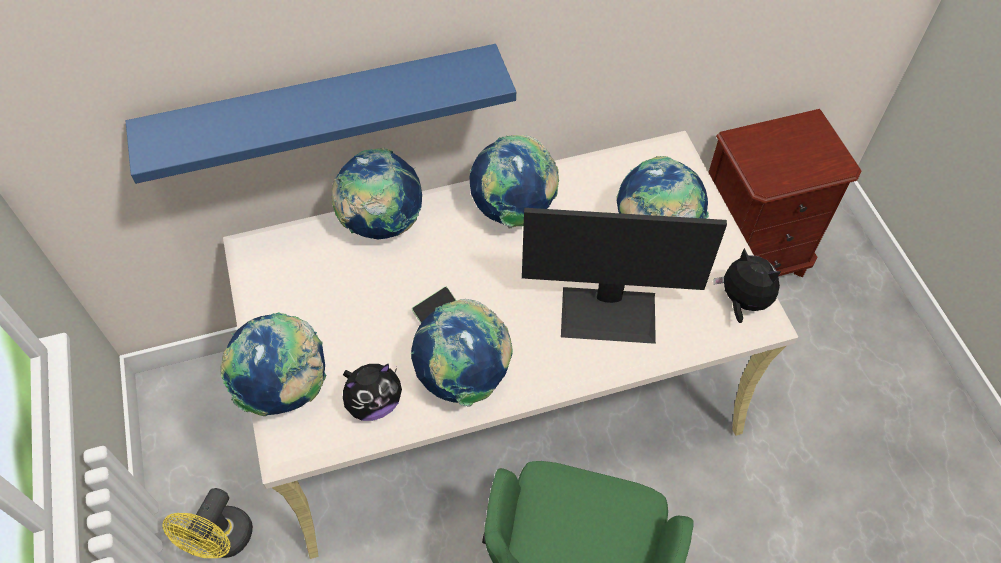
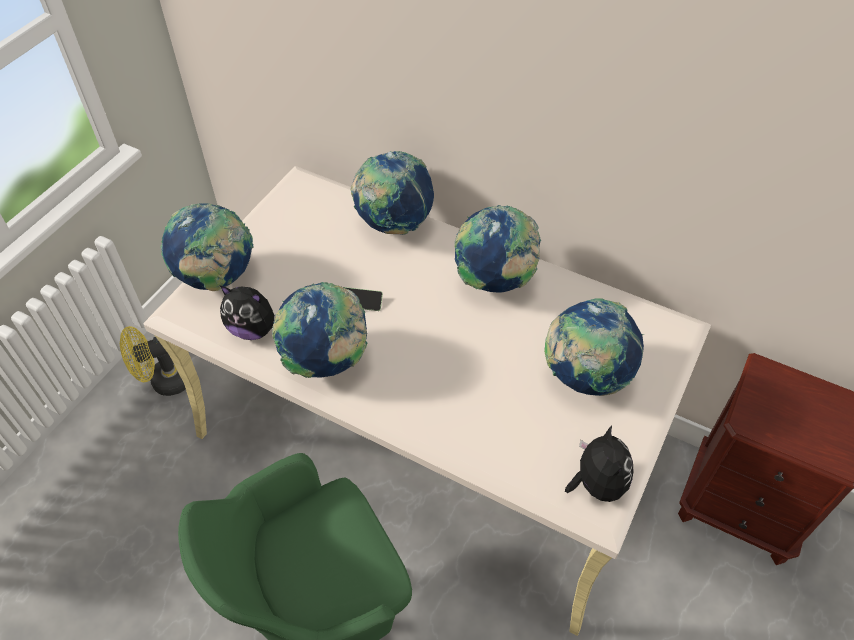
camera: 45 degrees right, 5 degrees down
(323, 109) = (386, 97): blue shelf -> none
(609, 313) = (477, 403): monitor -> none

